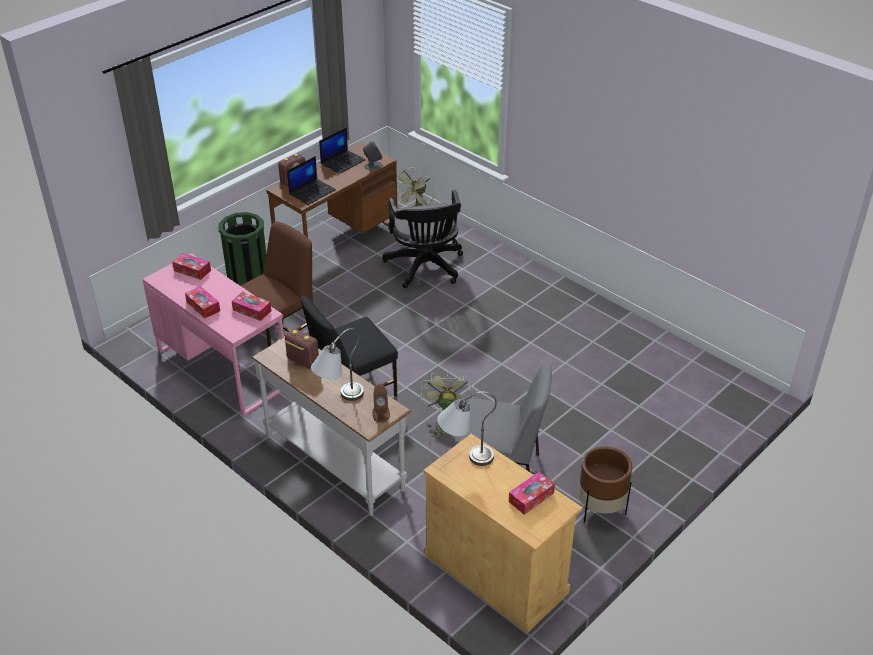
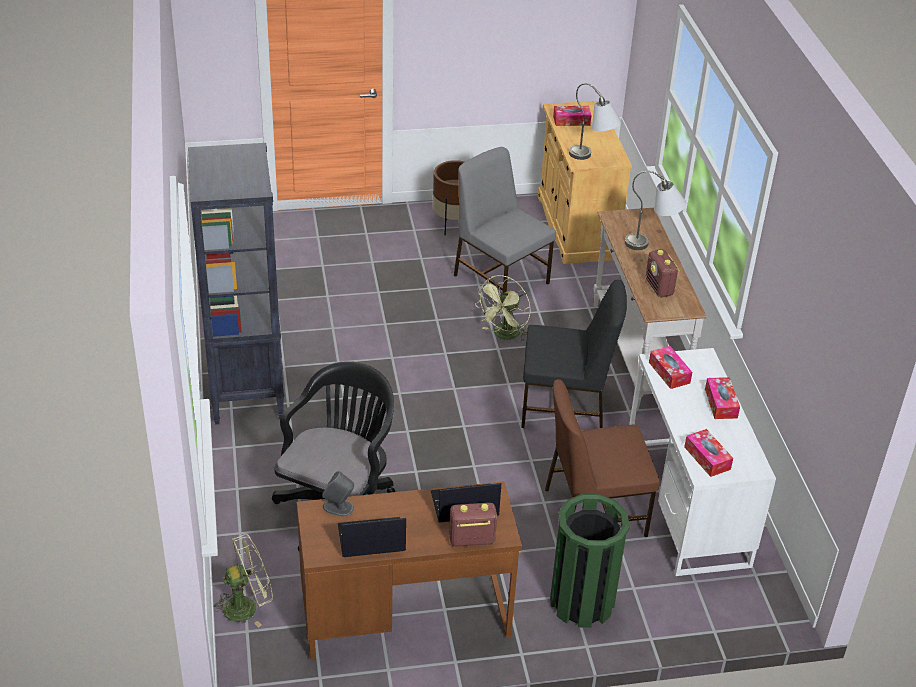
camera: 145 degrees left, 0 degrees up
(223, 368) = (686, 503): pink desk -> white desk
(381, 413) = (625, 218): brown speaker -> none
(556, 297) = (247, 391): none -> black bookcase

